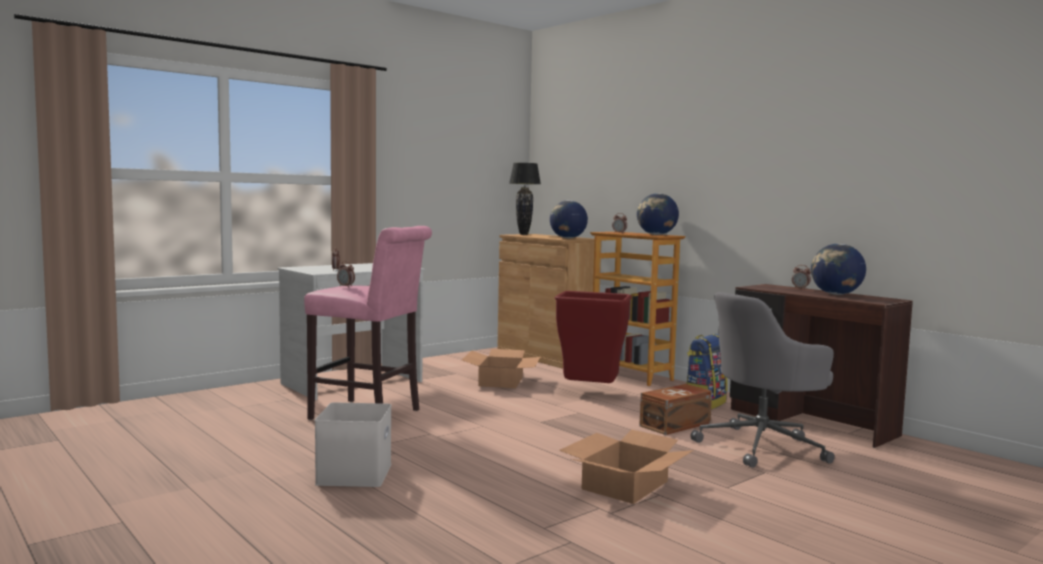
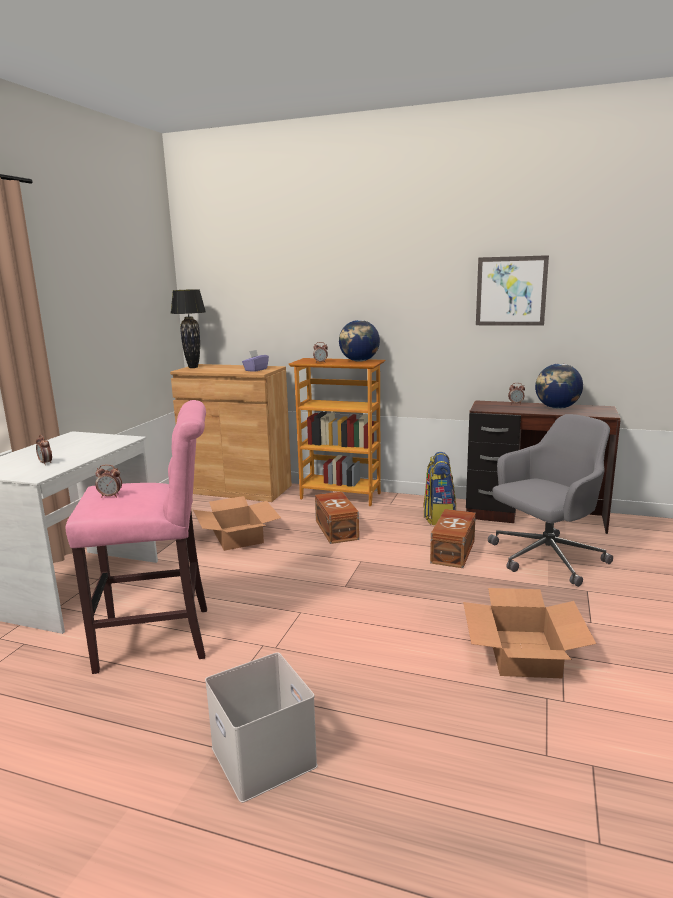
camera: 30 degrees left, 10 degrees up
(567, 238) = (255, 370): globe -> purple tissue box
(591, 393) = (337, 529): red trash can -> brown storage box
(762, 447) = (545, 558): grey office chair -> grey office chair turned 150 degrees counterclockwise
(806, 166) = (511, 291): none -> picture

